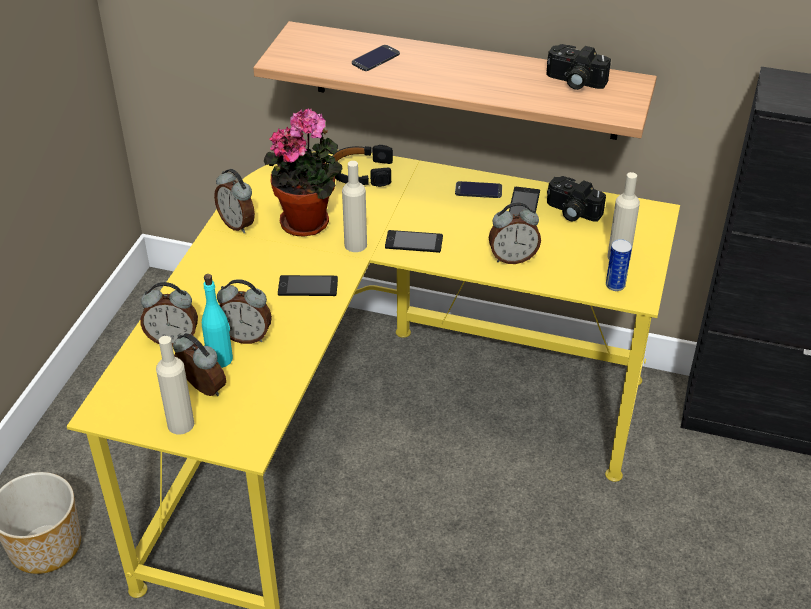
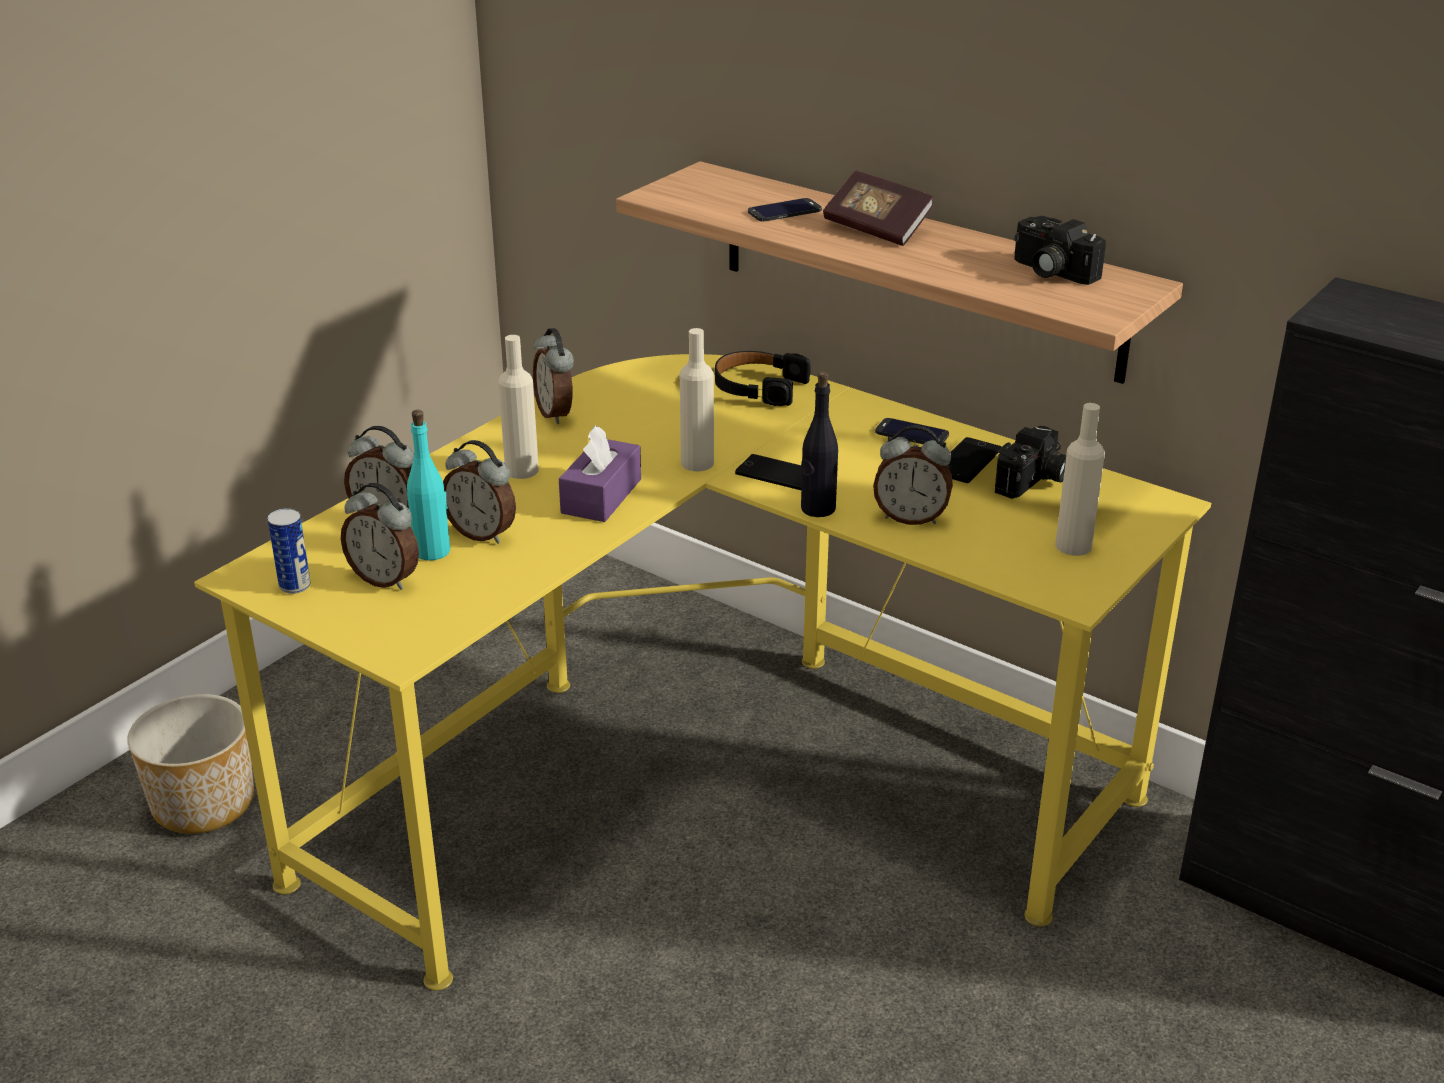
camera: 20 degrees right, 10 degrees down
(180, 424) = (333, 610): beige bottle -> beige bottle (522, 470)
(202, 390) = (385, 579): alarm clock -> alarm clock turned 150 degrees clockwise
(308, 286) = (601, 496): phone -> purple tissue box
(309, 221) = (652, 427): potted plant -> none
(445, 64) = (877, 228): none -> book
(452, 264) = (817, 509): none -> black bottle
(571, 212) = (1034, 481): camera -> camera turned 105 degrees counterclockwise
(615, 285) = (1046, 578): can -> can (295, 586)

